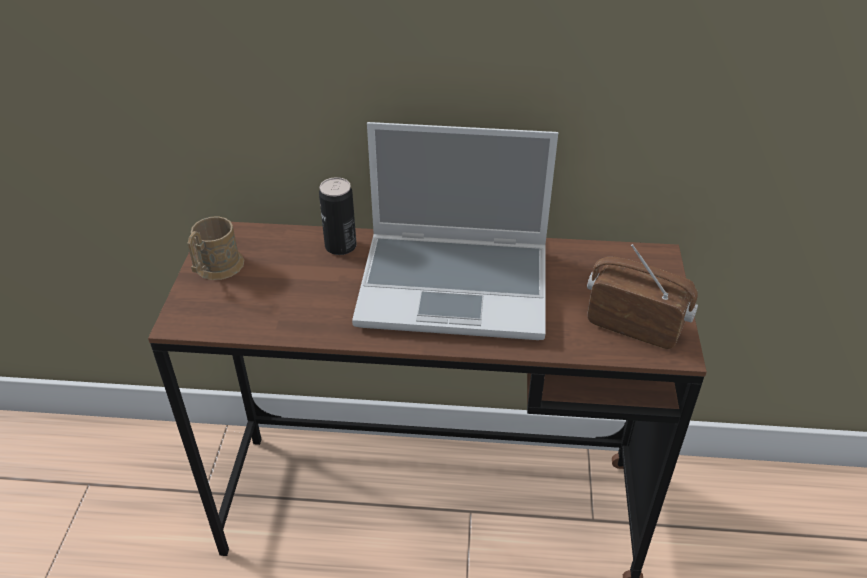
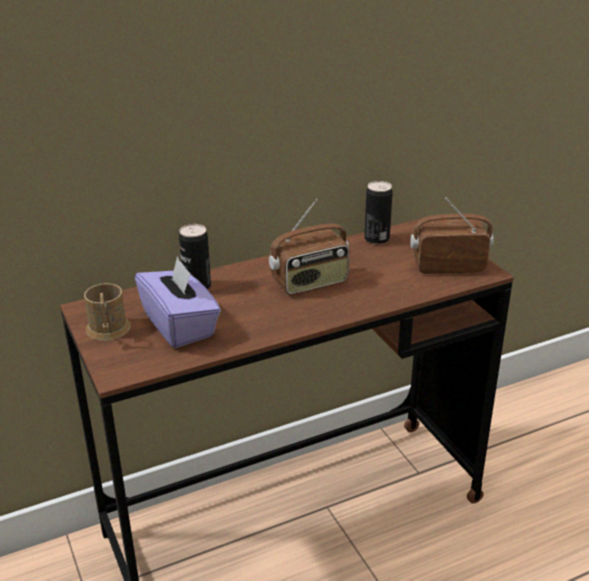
camera: 30 degrees left, 10 degrees down
(283, 288) = (180, 325): none -> purple tissue box
(456, 286) = (310, 283): laptop -> radio
(583, 254) = (377, 239): none -> can

